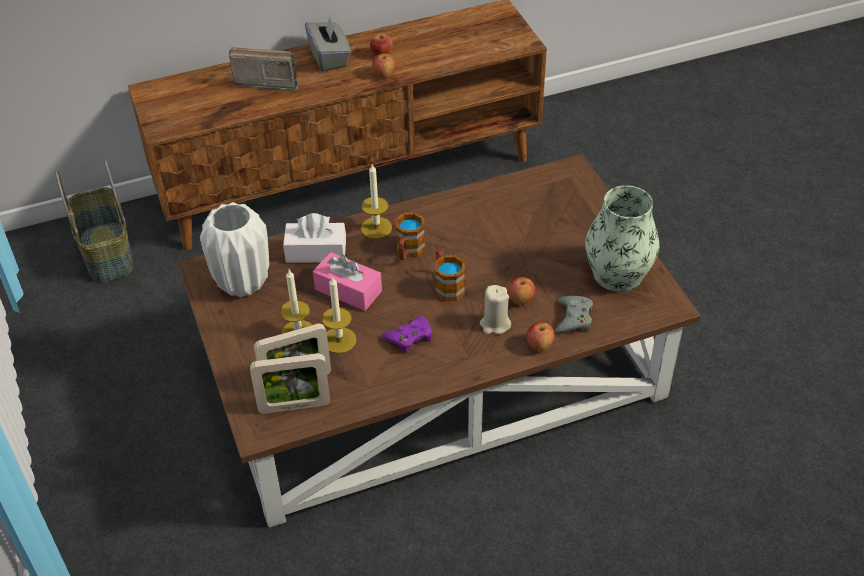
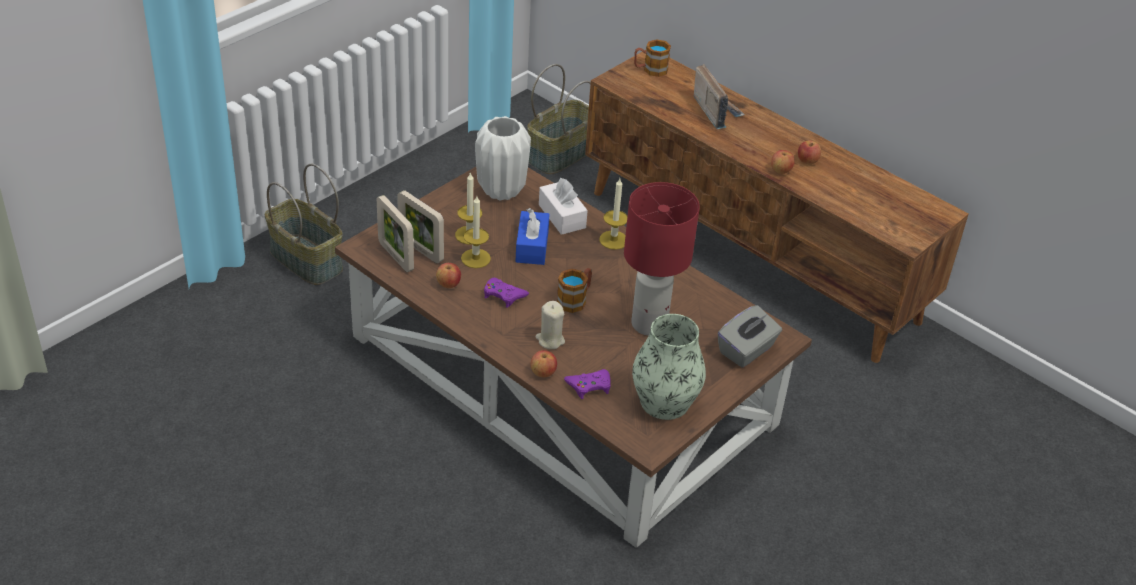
camera: 60 degrees right, 5 degrees down
(110, 535) = (305, 260): none -> basket
(329, 58) = (776, 134): grey tissue box -> grey tissue box (747, 350)
(348, 290) = (532, 246): pink tissue box -> blue tissue box
(408, 251) = (599, 266): mug -> mug (650, 70)
(509, 246) = (649, 323): none -> red table lamp
(520, 300) = (589, 348): apple -> apple (448, 284)
(573, 318) = (589, 386): grey game controller -> purple game controller

